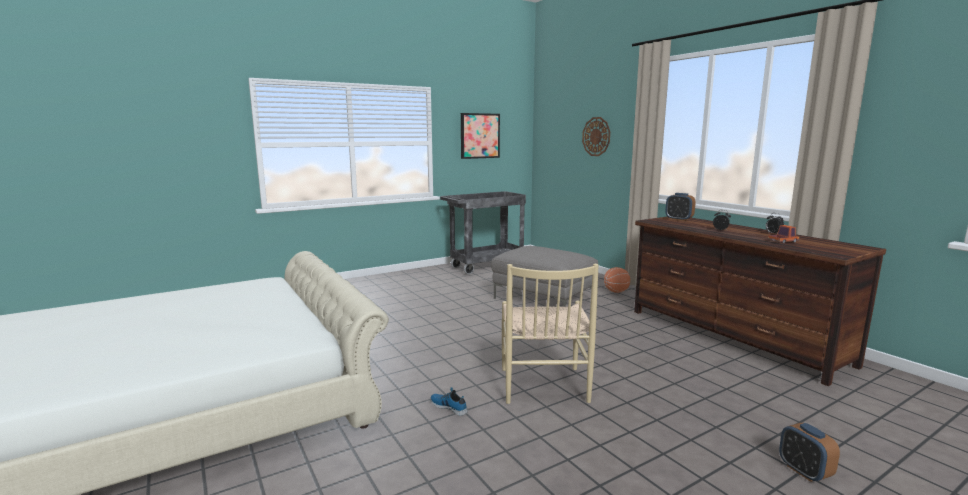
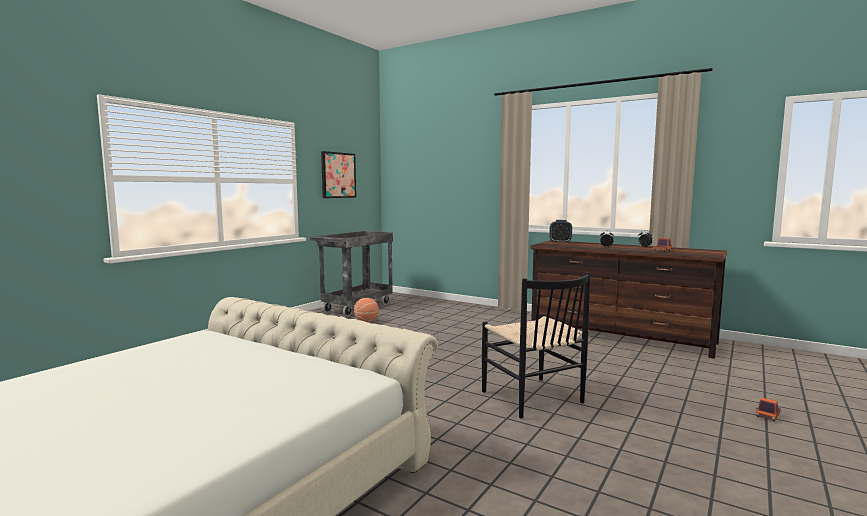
camera: 25 degrees left, 5 degrees down
(449, 406) = (473, 432): shoe -> none
(542, 299) = (444, 329): grey ottoman -> none
(543, 388) = (534, 399): beige chair -> black chair
(596, 136) = (456, 175): wall clock -> none
(616, 291) = (498, 315): basketball -> basketball (366, 321)
(804, 471) = (767, 416): alarm clock -> toy truck

